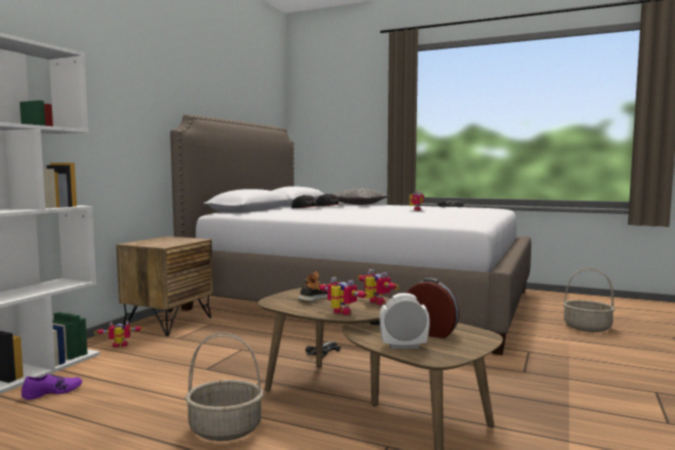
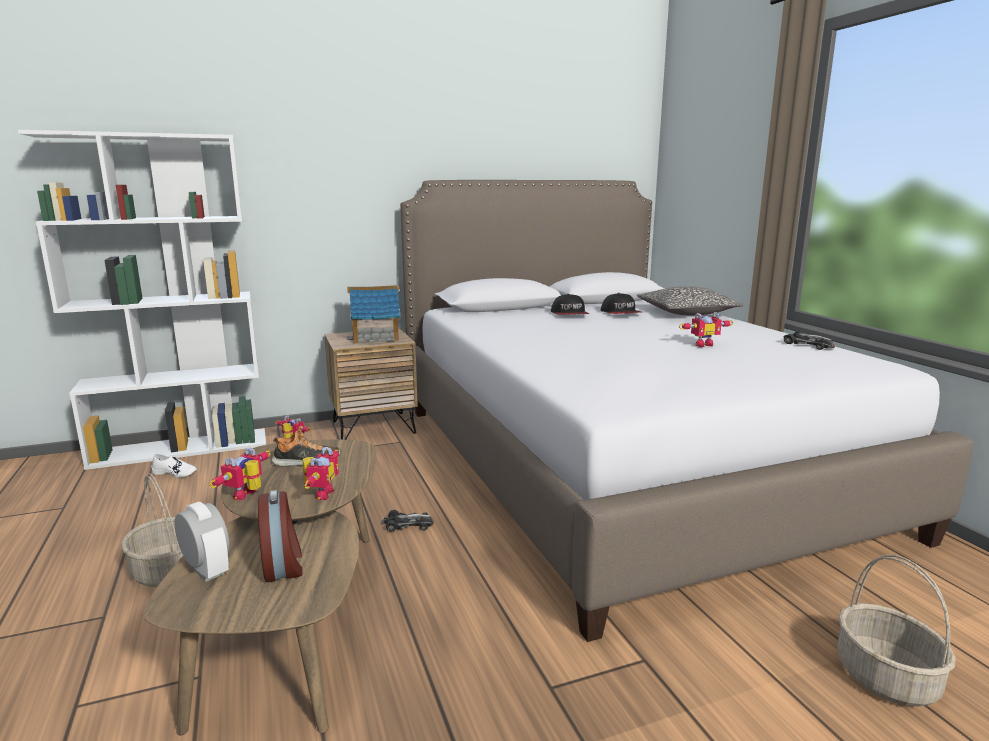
camera: 45 degrees right, 10 degrees up
(52, 392) = (175, 473): purple shoe -> white shoe
(172, 240) = (376, 337): none -> toy house
(340, 313) = (248, 495): toy robot -> toy robot turned 150 degrees counterclockwise

